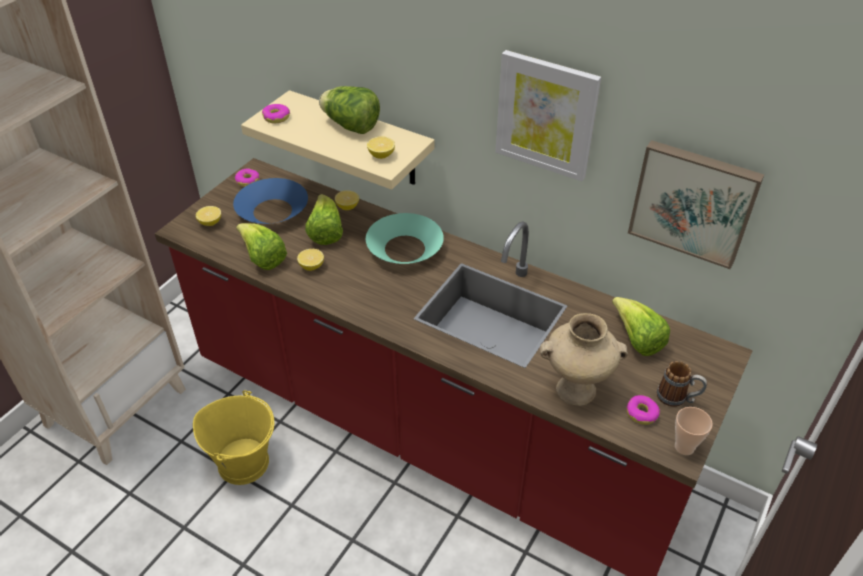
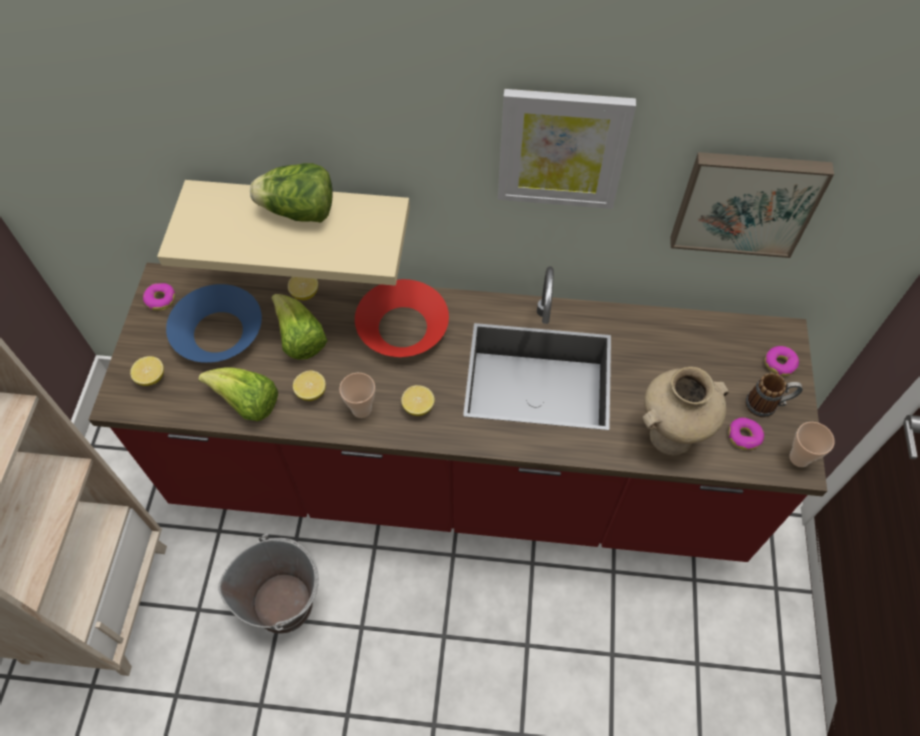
camera: 25 degrees left, 15 degrees up
(244, 462) = (284, 603): yellow bucket -> grey bucket
(276, 117) = (197, 229): donut -> donut (779, 363)
(340, 289) = (361, 409): none -> cup
(381, 155) = (362, 244): lemon -> lemon (418, 407)
(404, 248) = (402, 327): turquoise bowl -> red bowl
(636, 340) = (697, 350): lettuce -> none

